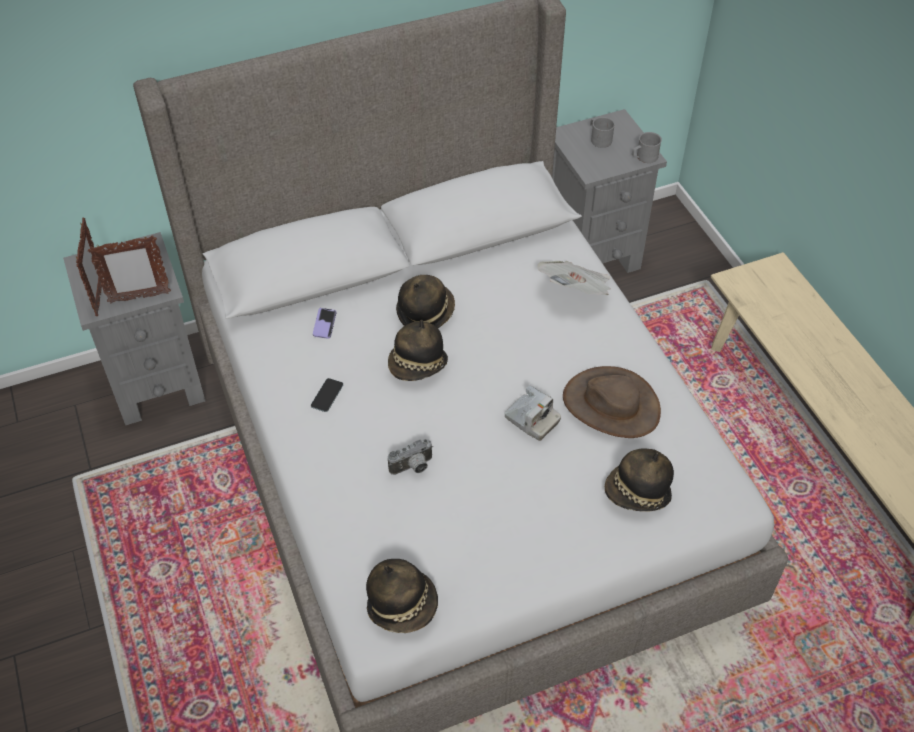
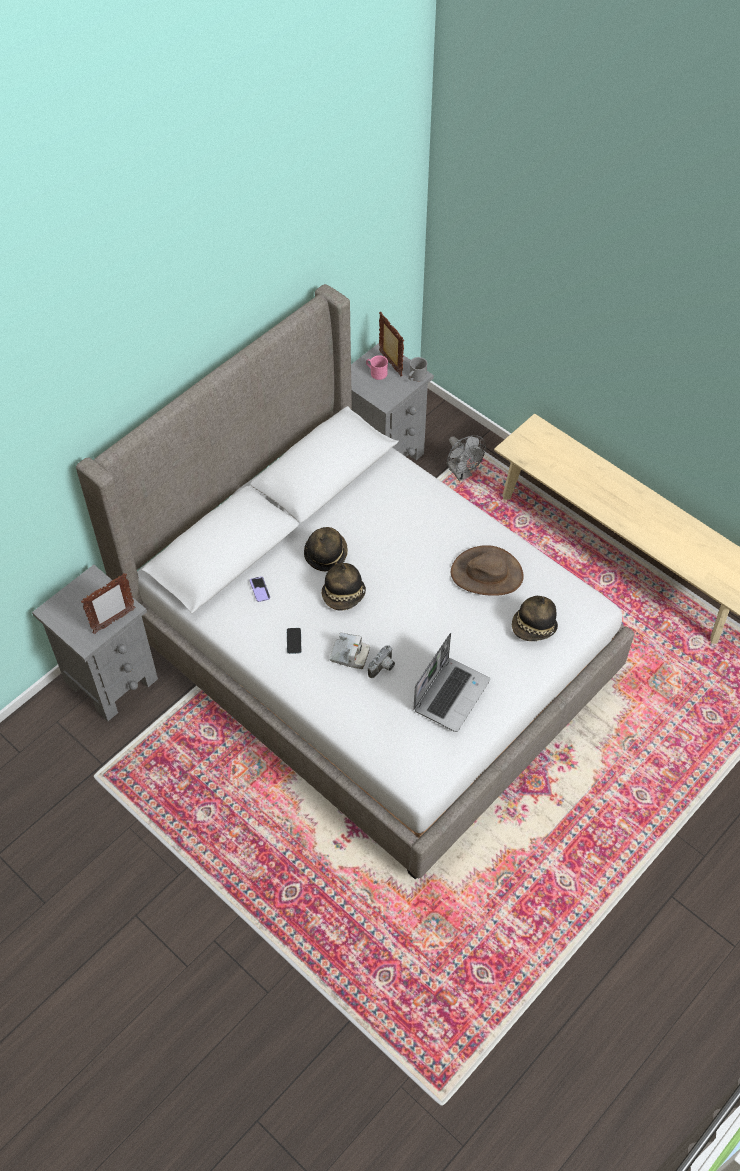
camera: 25 degrees left, 5 degrees up
(99, 295) = (82, 631): picture frame -> picture frame (390, 364)
(403, 605) = (428, 759): hat -> none
(480, 533) = (451, 694): none -> laptop
(531, 420) = (441, 604): camera -> camera (349, 656)
(576, 291) = (421, 499): newspaper -> none
(599, 139) = (376, 372): grey mug -> pink mug
(675, 304) = (462, 473): none -> grey fan

